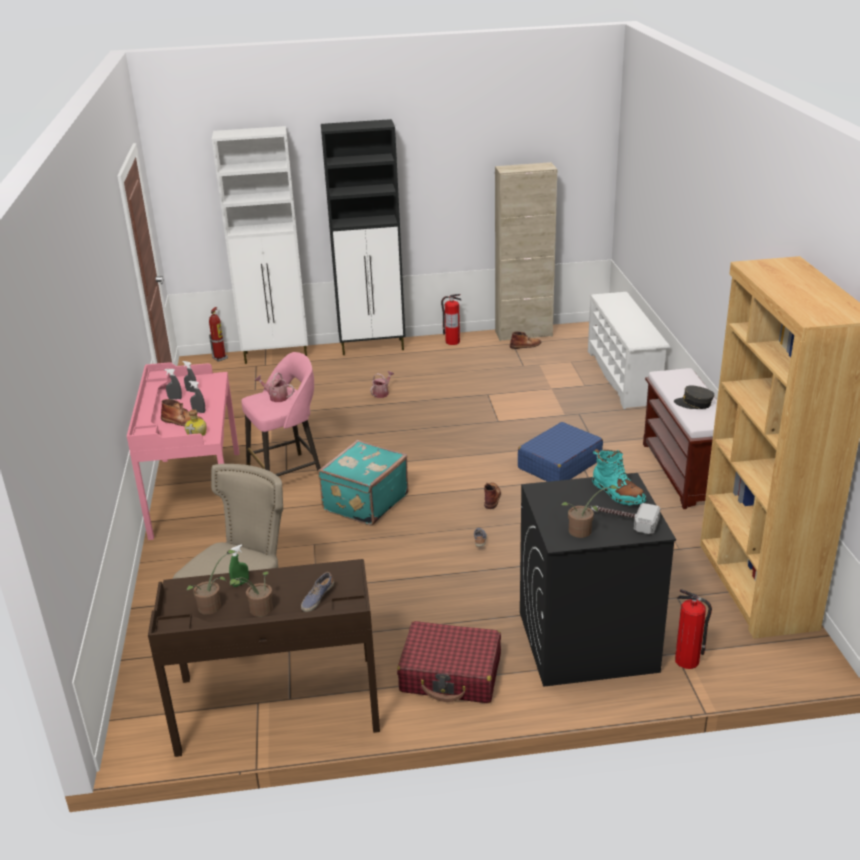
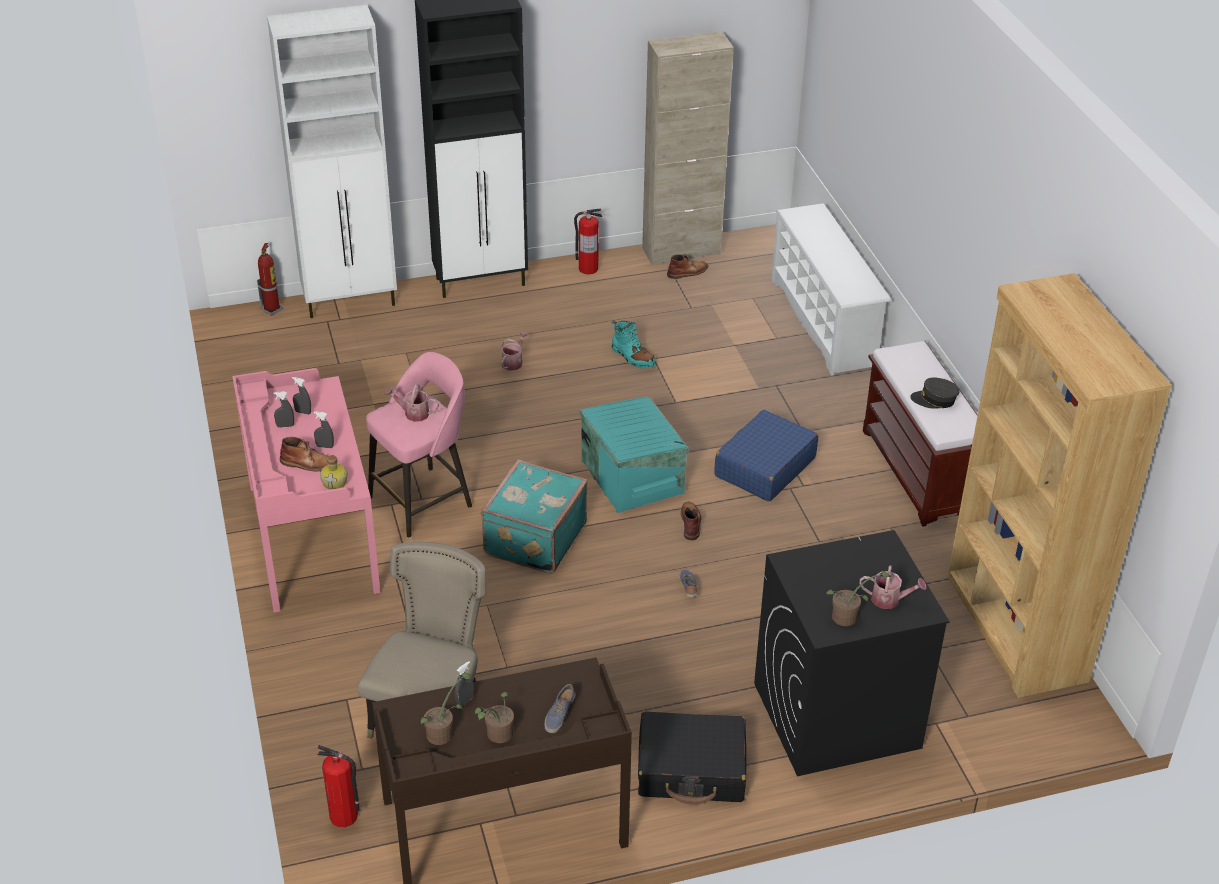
camera: 10 degrees left, 10 degrees up
(240, 583) = (465, 701): green spray bottle -> grey spray bottle
(451, 674) = (692, 769): red suitcase -> black suitcase
(453, 465) = (633, 476): none -> turquoise storage box
(617, 493) = (877, 561): turquoise boot -> turquoise boot (633, 357)
(623, 521) = (889, 600): hammer -> watering can
(687, 661) = (949, 731): fire extinguisher -> fire extinguisher (344, 816)

